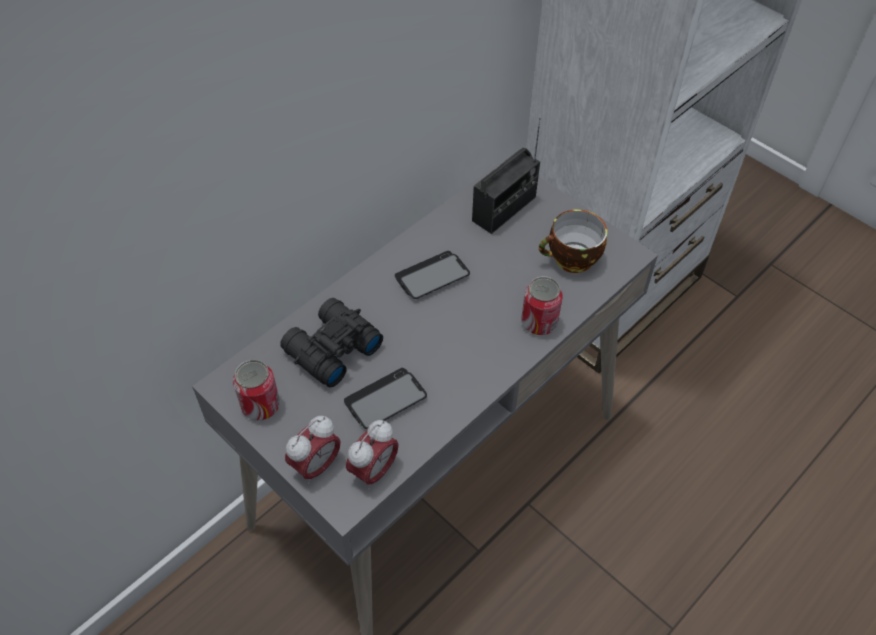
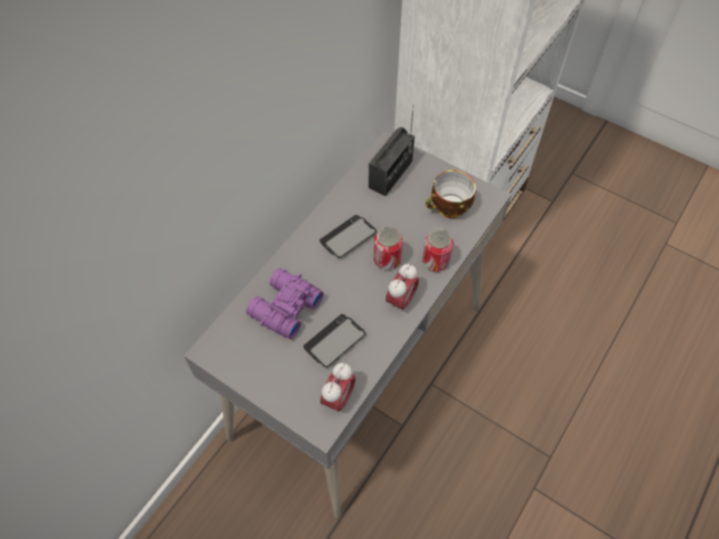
camera: 10 degrees left, 5 degrees up
(260, 405) = (241, 362): can -> can (387, 259)
(316, 466) = (294, 402): alarm clock -> alarm clock (401, 300)
(330, 349) = (283, 308): black binoculars -> purple binoculars

